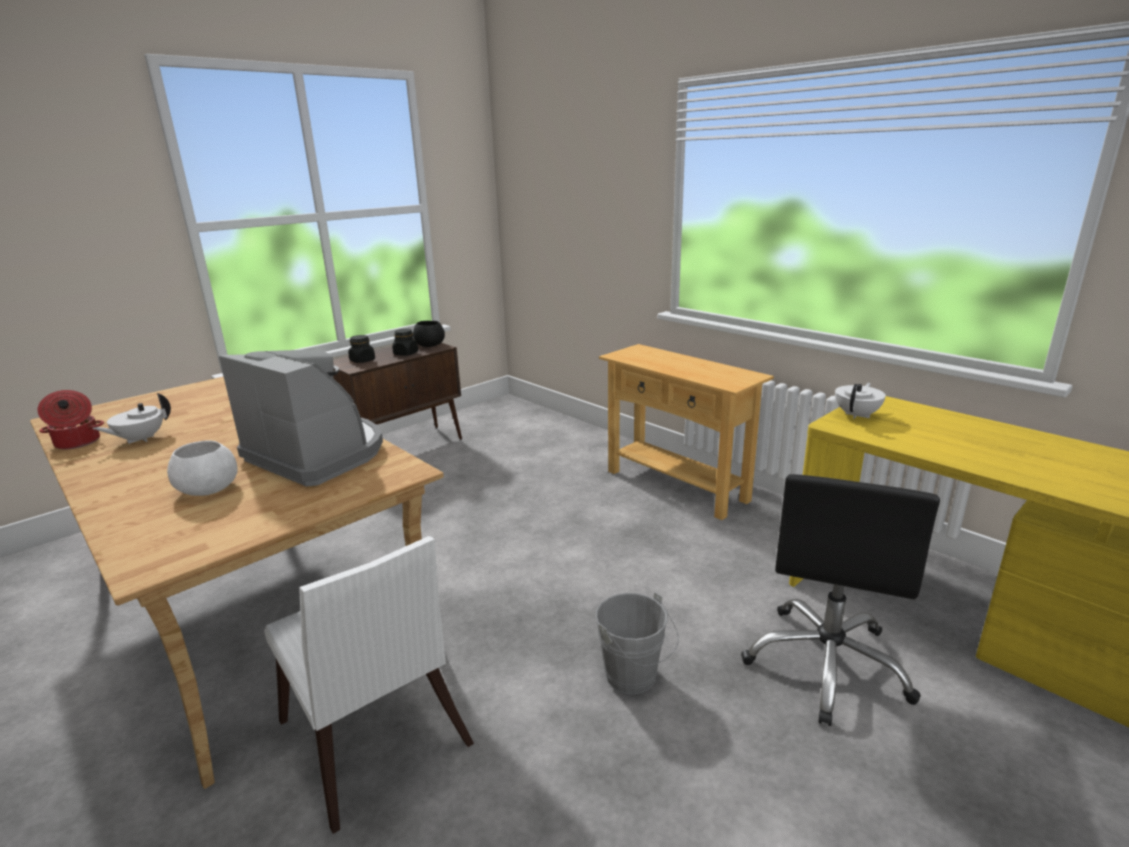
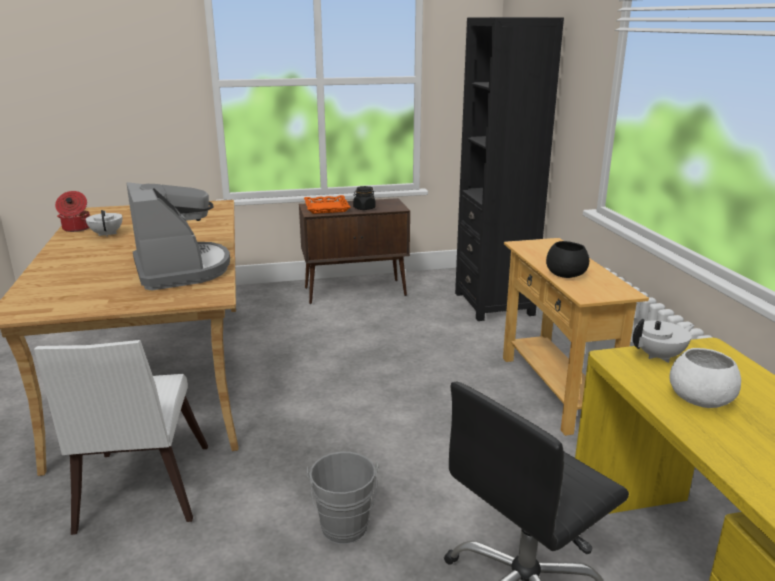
camera: 30 degrees right, 0 degrees up
(140, 439) = (107, 234): white teapot -> white teapot turned 90 degrees clockwise
(209, 488) = (98, 275): white bowl -> white bowl (701, 399)
(362, 360) = (326, 208): black jar -> orange tray
(429, 345) = (391, 204): black bowl -> black bowl (565, 274)
(551, 426) = (494, 304): none -> black bookcase

